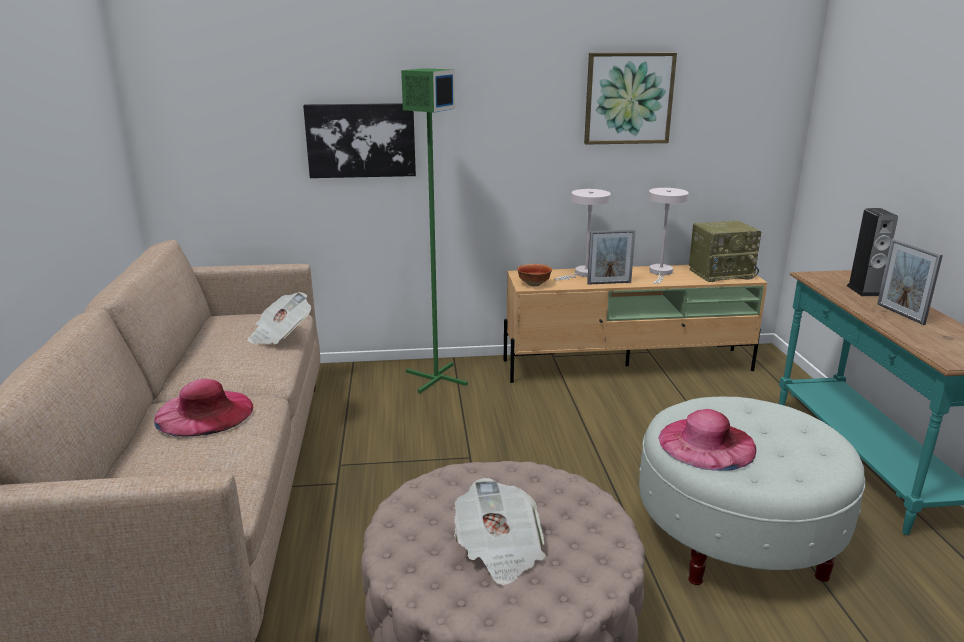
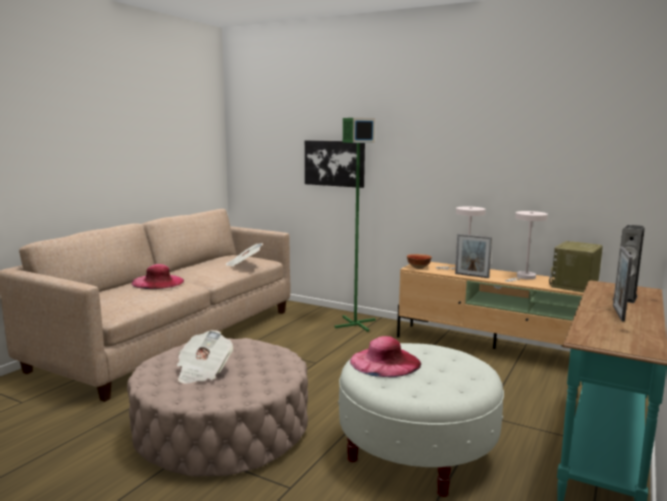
camera: 35 degrees right, 10 degrees down
(628, 98) = (510, 142): picture -> none
(721, 273) = (574, 286): radio -> radio turned 105 degrees clockwise

